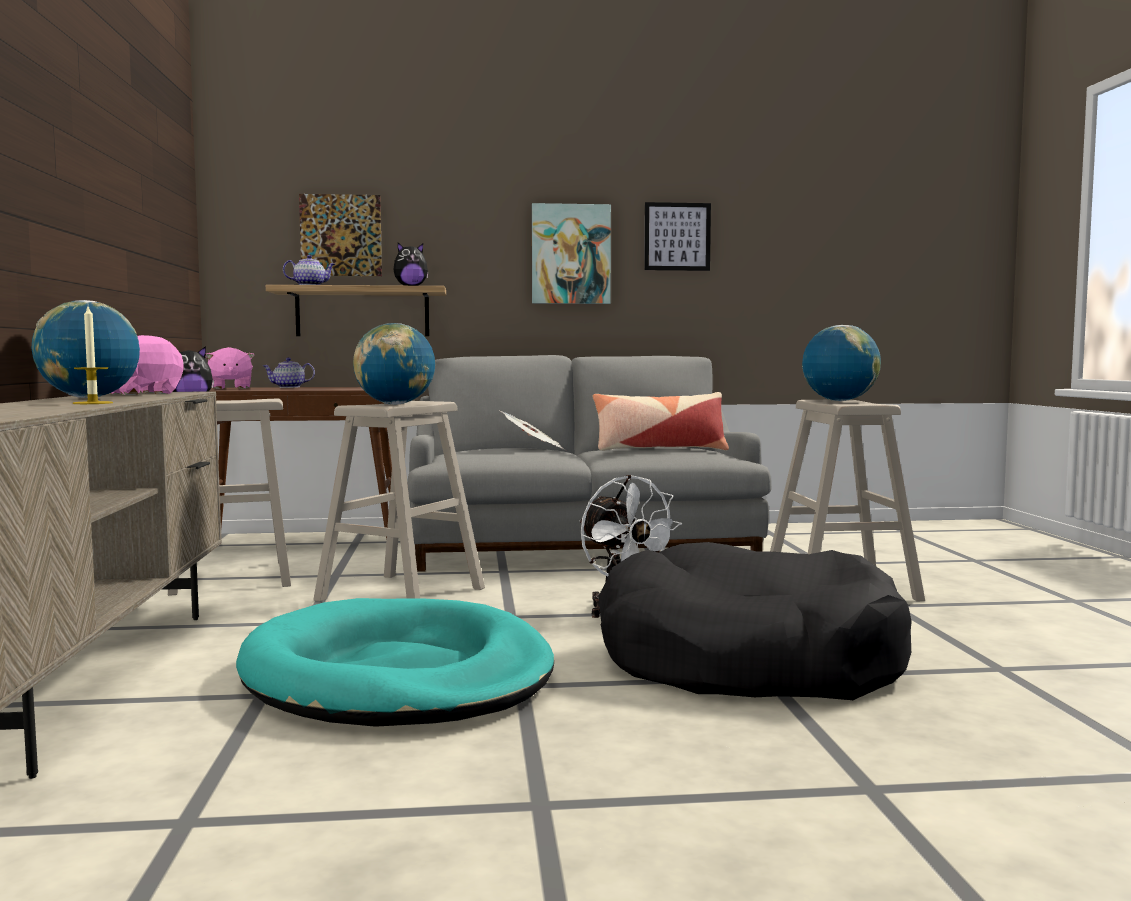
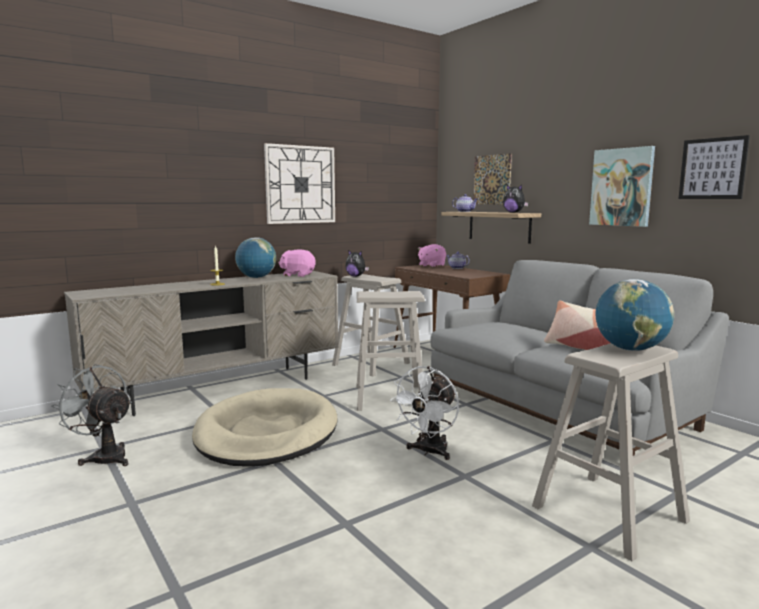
camera: 60 degrees right, 5 degrees up
(84, 195) = (300, 184): none -> wall clock
(246, 823) = (104, 456): none -> grey fan
(395, 404) = (378, 294): globe -> none
(398, 676) = (267, 433): turquoise dog bed -> beige dog bed
(534, 449) = (523, 331): newspaper -> none
(747, 661) = (371, 511): black dog bed -> none

